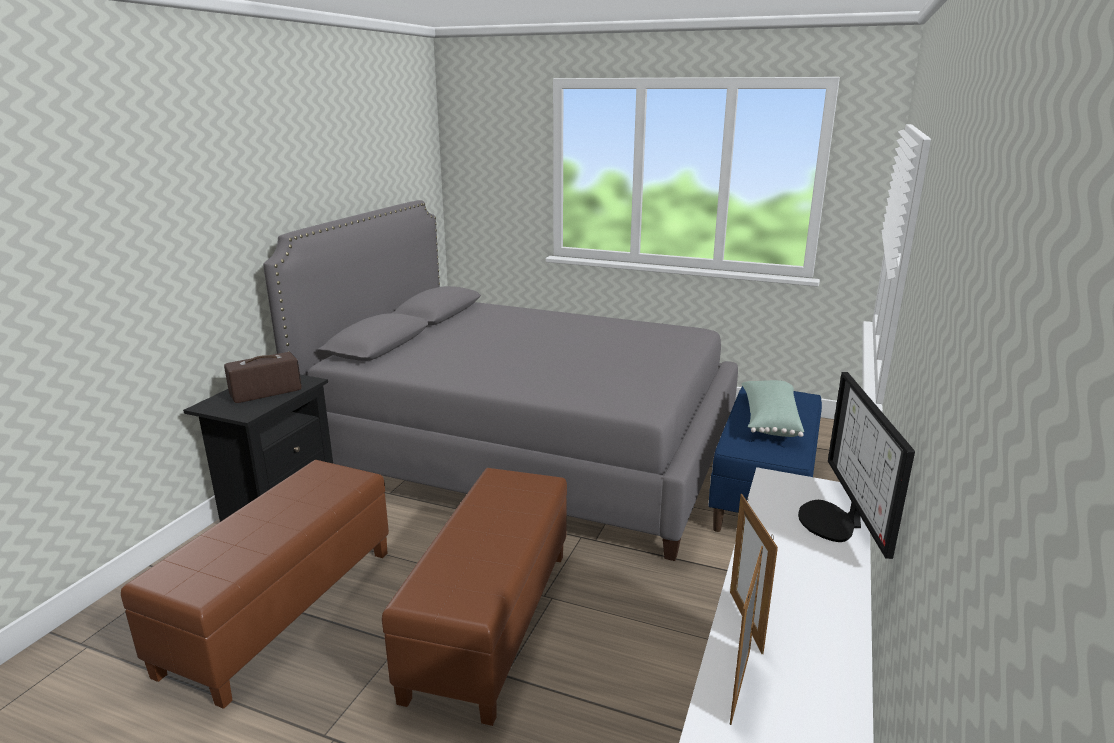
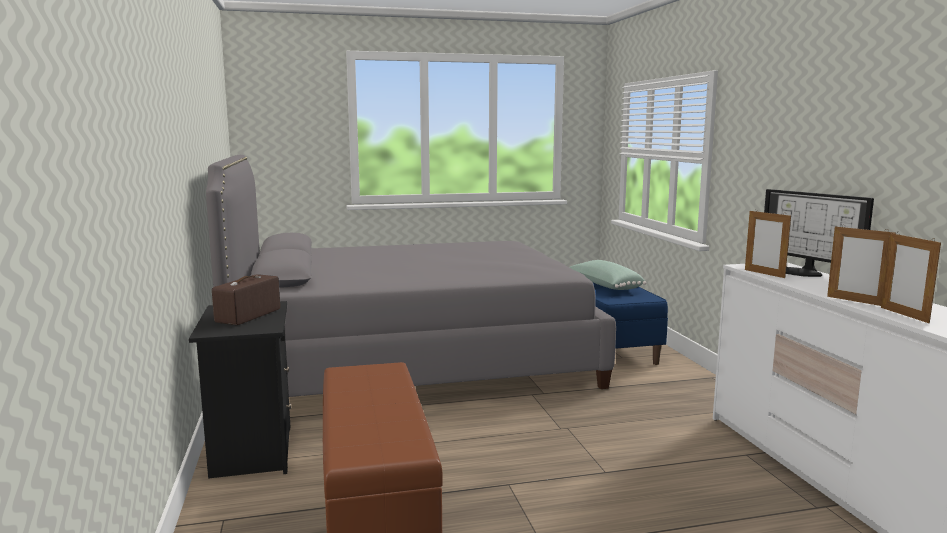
camera: 35 degrees left, 10 degrees down
(491, 621) = (550, 451): brown ottoman -> none
(764, 507) = (764, 273): none -> picture frame

